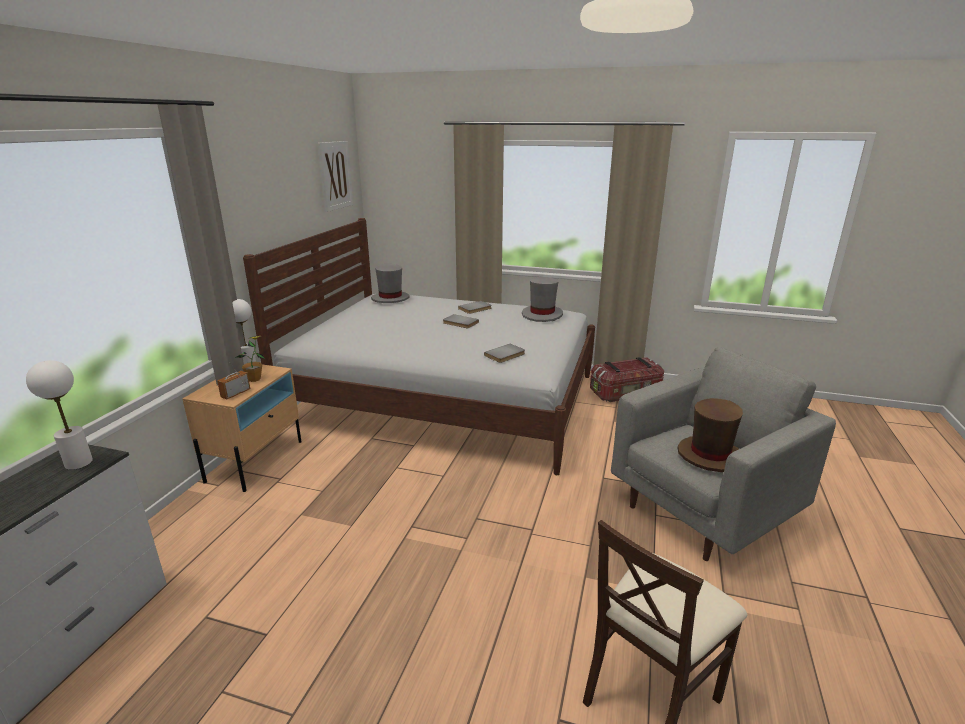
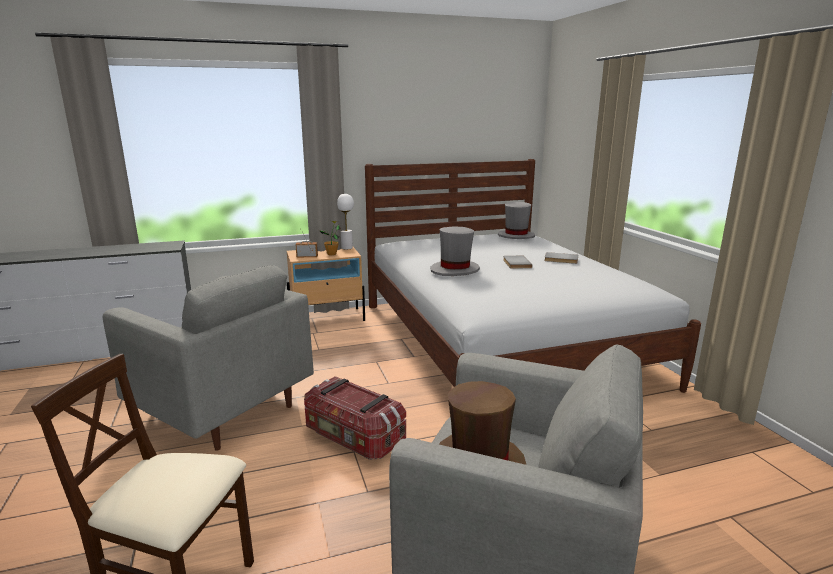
camera: 55 degrees right, 5 degrees down
(79, 462) = (163, 247): white table lamp -> none
(335, 175) = (502, 115): picture -> none
(371, 598) = (222, 411): none -> grey armchair
(505, 355) = (481, 292): grey book -> none
(542, 315) = (611, 282): grey hat -> grey hat (455, 270)
(626, 393) = (697, 427): storage box -> storage box (353, 437)

